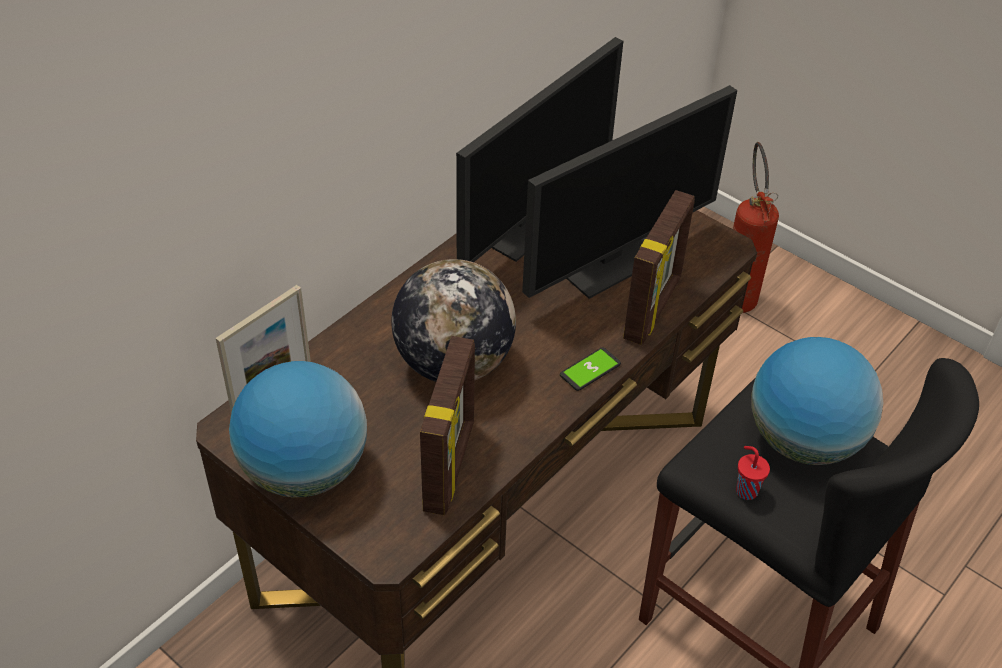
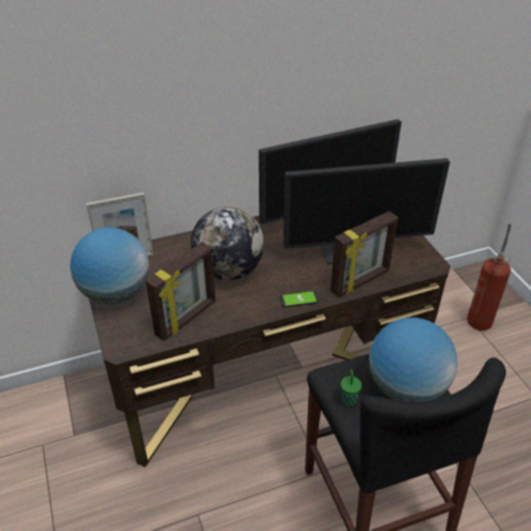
camera: 30 degrees right, 5 degrees down
(745, 490) = (348, 400): red cup -> green cup

